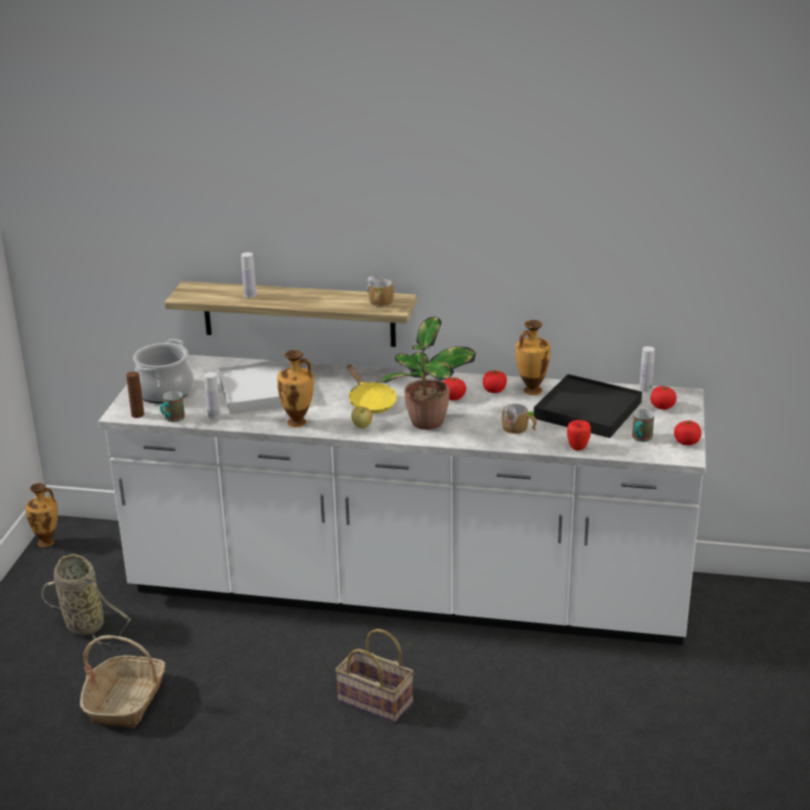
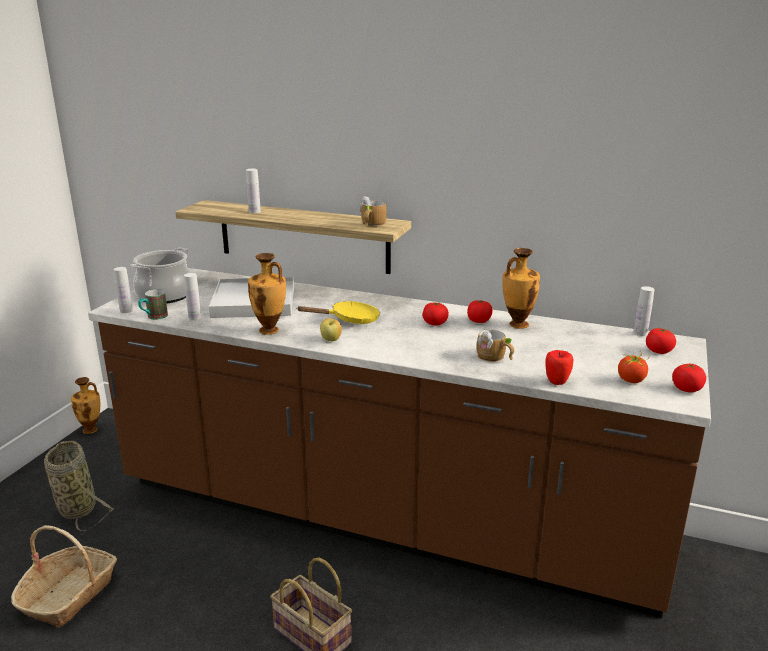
camera: 10 degrees right, 5 degrees down
(137, 414) = (126, 310): brown bottle -> white bottle
(370, 402) = (350, 320): yellow frying pan -> yellow frying pan turned 90 degrees counterclockwise
(408, 592) = (384, 517): white counter -> brown counter
(427, 423) = (399, 343): potted plant -> none
(588, 410) = (574, 347): black tray -> none
(640, 439) = (631, 380): mug -> tomato

